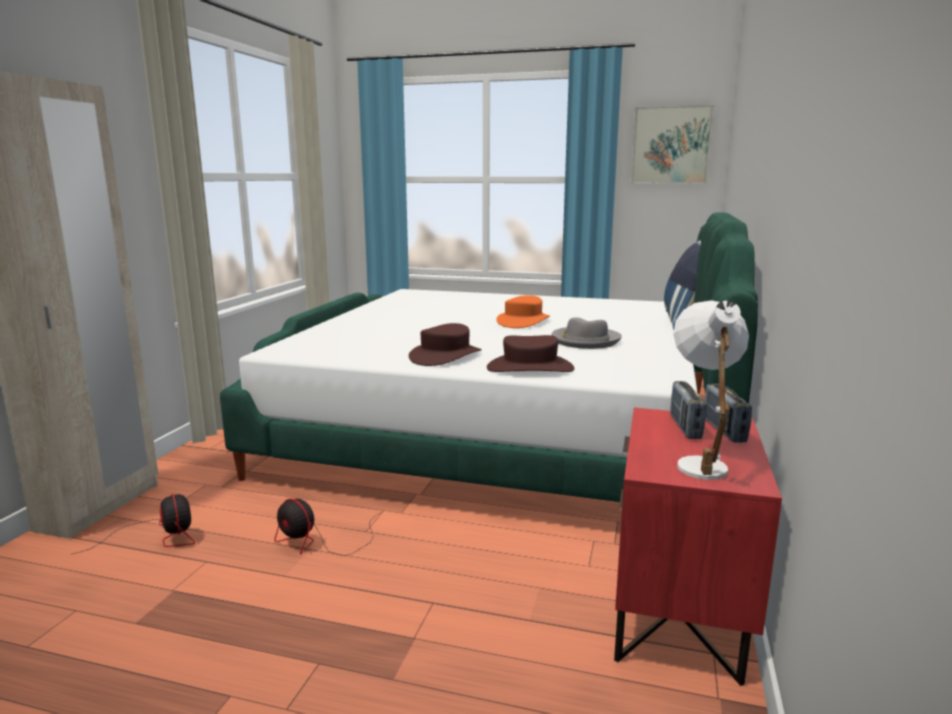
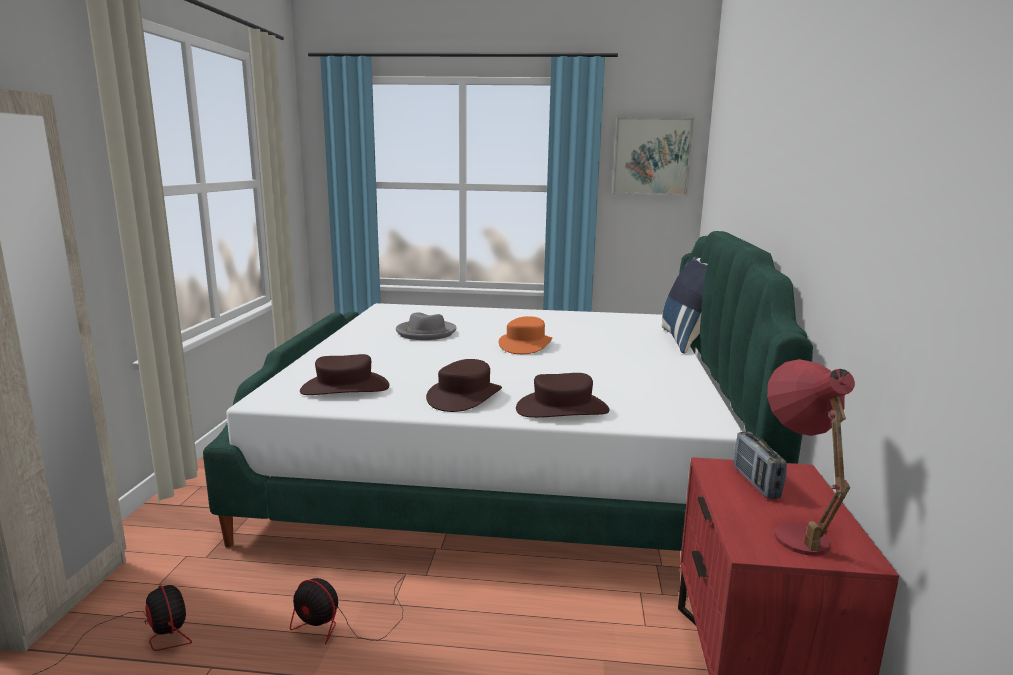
camera: 10 degrees left, 0 degrees up
(343, 347) = (345, 388): none -> brown hat
(585, 340) = (600, 368): grey hat -> grey hat (426, 332)
(701, 461) = (796, 529): white table lamp -> red table lamp
(724, 431) = (795, 484): radio -> none

